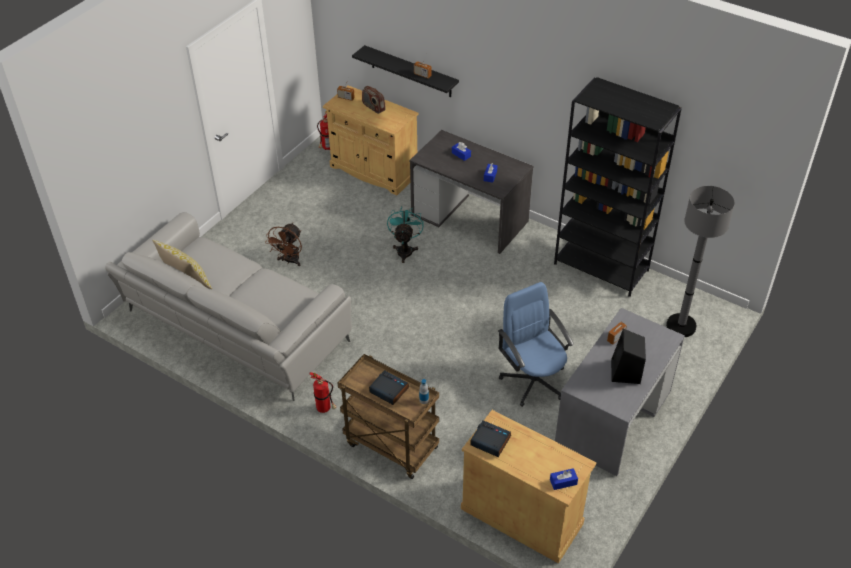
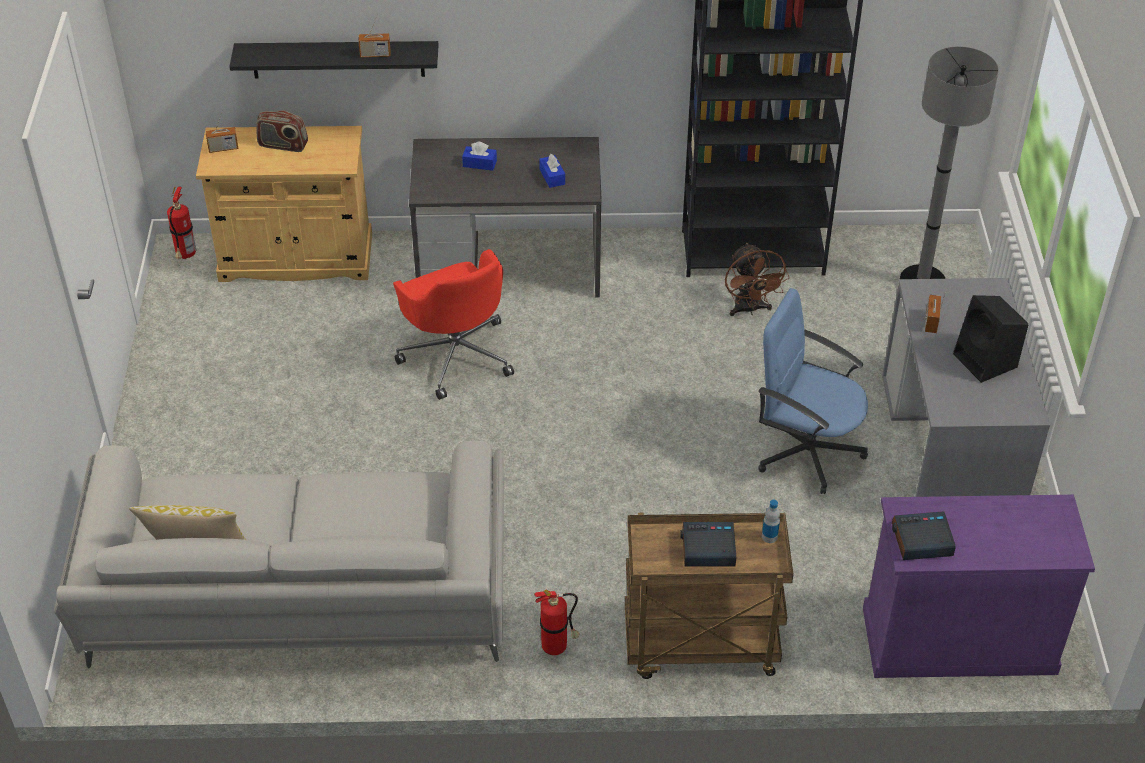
camera: 35 degrees left, 0 degrees up
(289, 261) = (290, 456): brown fan -> brown fan (749, 309)
(405, 249) = (456, 354): turquoise fan -> red office chair
(522, 516) = (958, 640): beige cabinet -> purple cabinet
(563, 482) = (1061, 542): blue tissue box -> none

